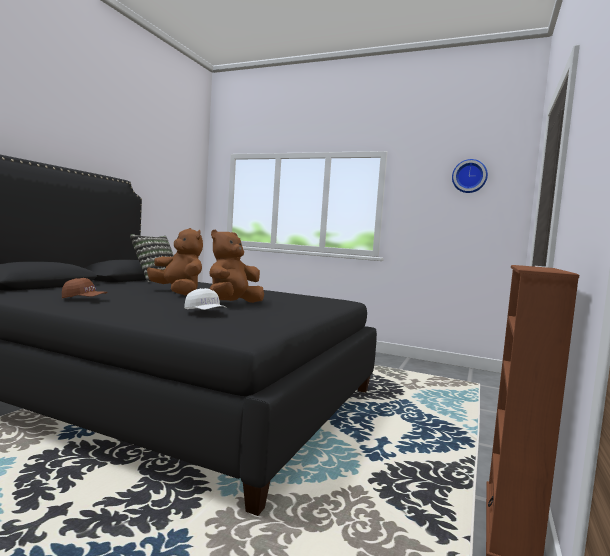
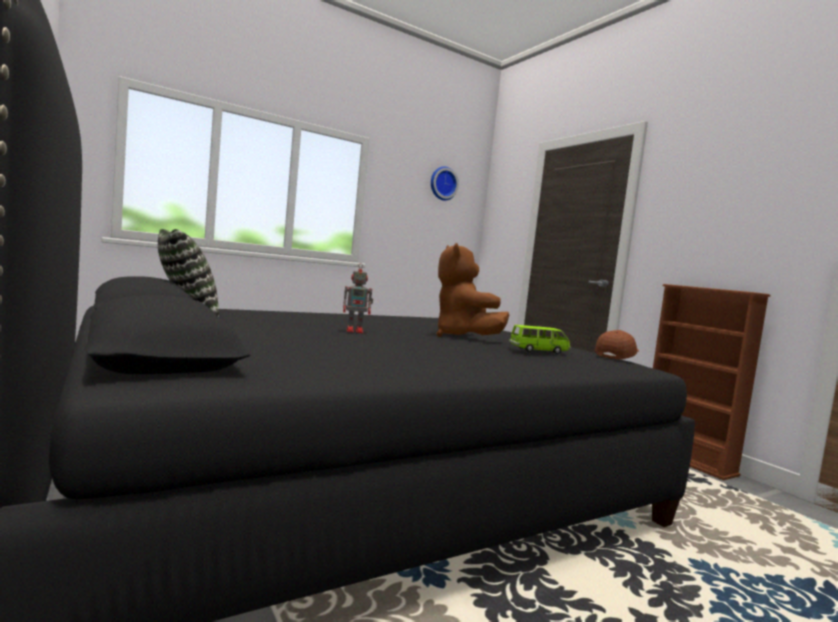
camera: 55 degrees left, 0 degrees up
(84, 299) = (387, 360): brown cap -> brown cap (616, 356)
(178, 292) = (355, 331): brown plush toy -> toy robot
(205, 312) = (538, 351): white cap -> green toy car

